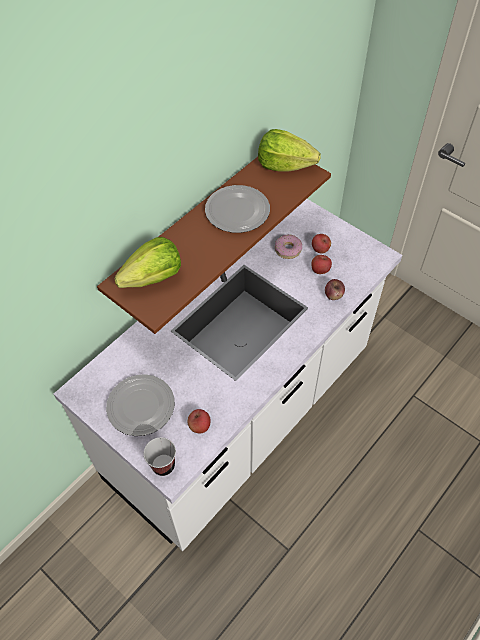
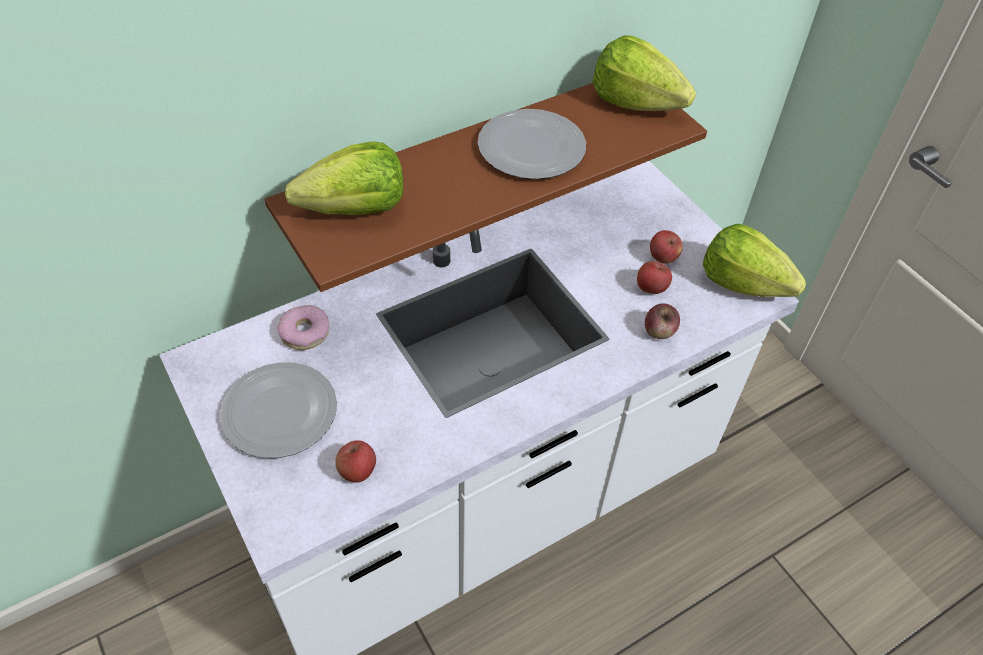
camera: 15 degrees right, 5 degrees down
(163, 465) = (272, 515): cup -> none
(288, 249) = (610, 244): donut -> donut (305, 332)
(369, 253) = (743, 283): none -> lettuce

